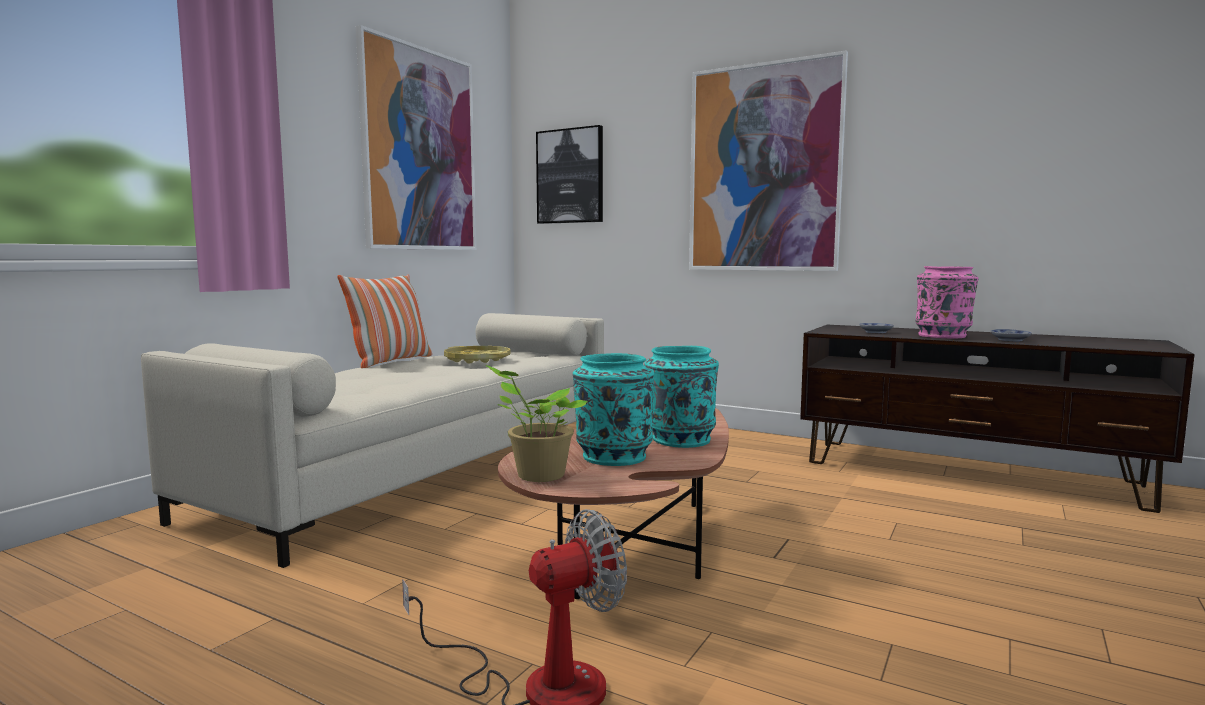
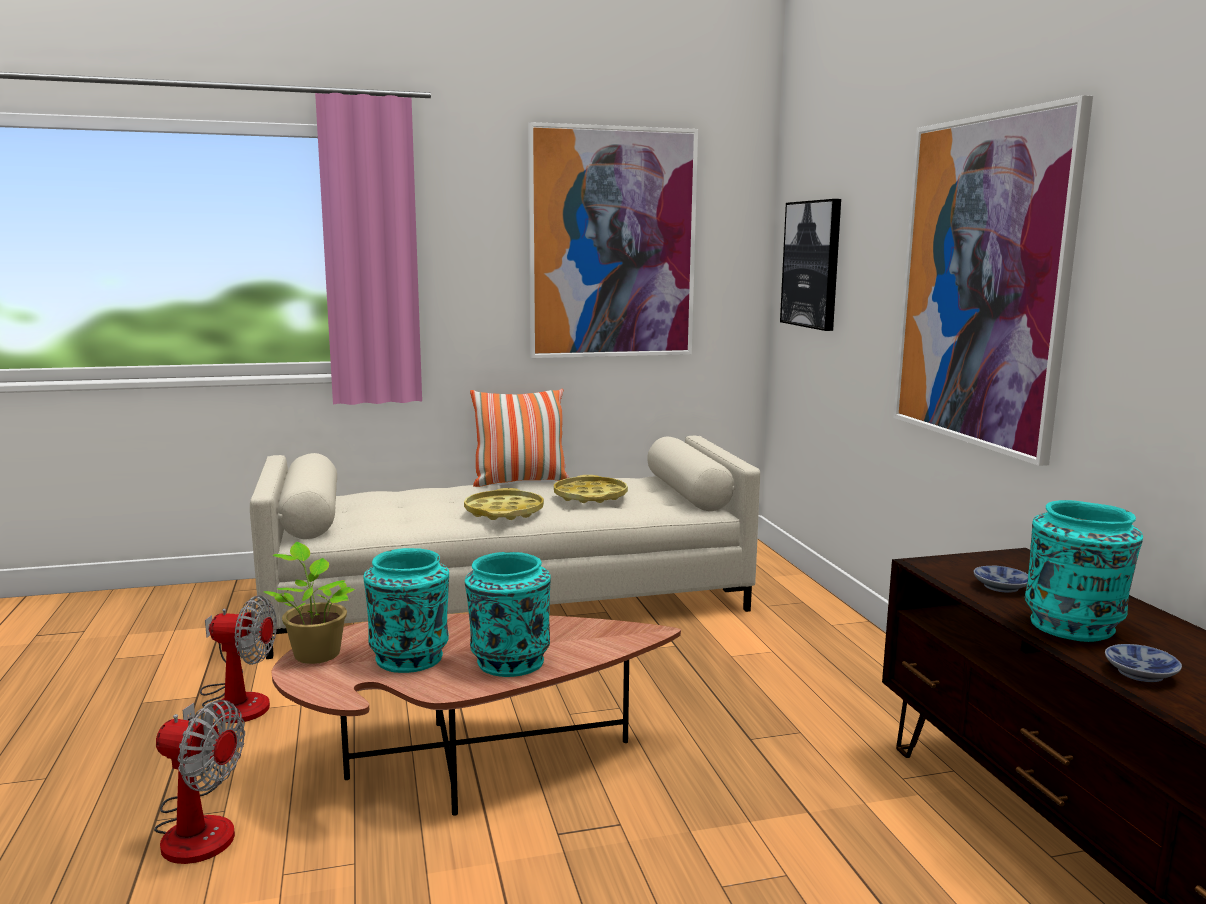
camera: 45 degrees right, 5 degrees up
(333, 602) = (237, 700): none -> fan
(446, 373) = (504, 512): none -> yellow tray
(943, 336) = (1074, 626): pink vase -> turquoise vase

